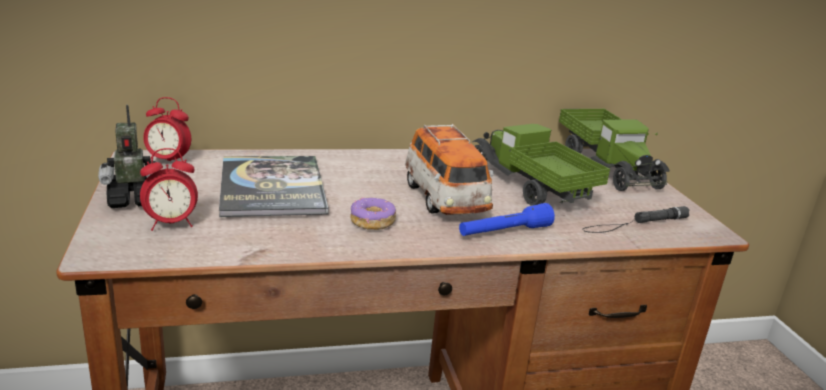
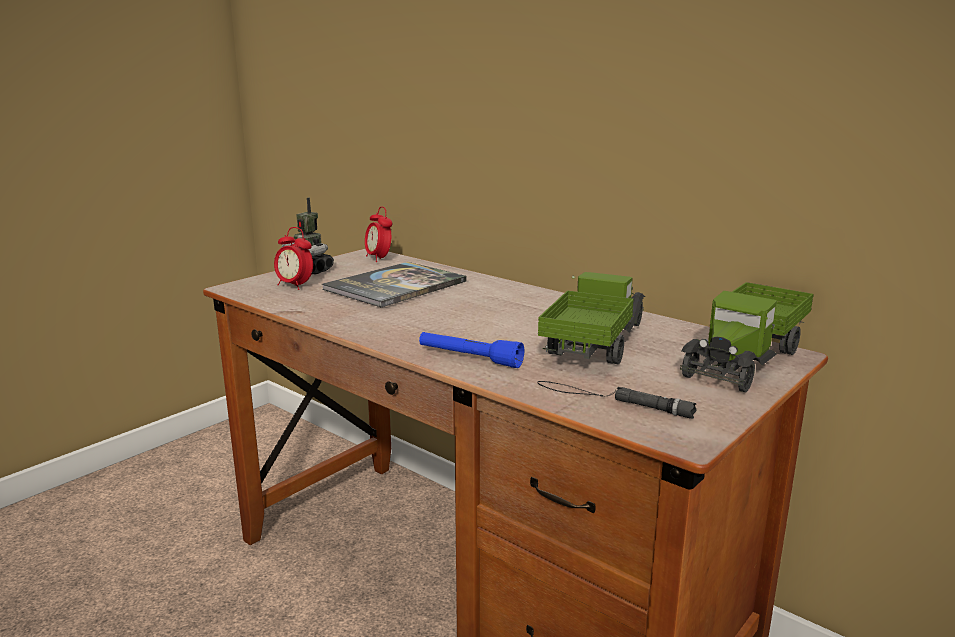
camera: 55 degrees right, 5 degrees down
(372, 221) = (398, 320): donut -> none
(444, 199) = (489, 327): toy car -> none

